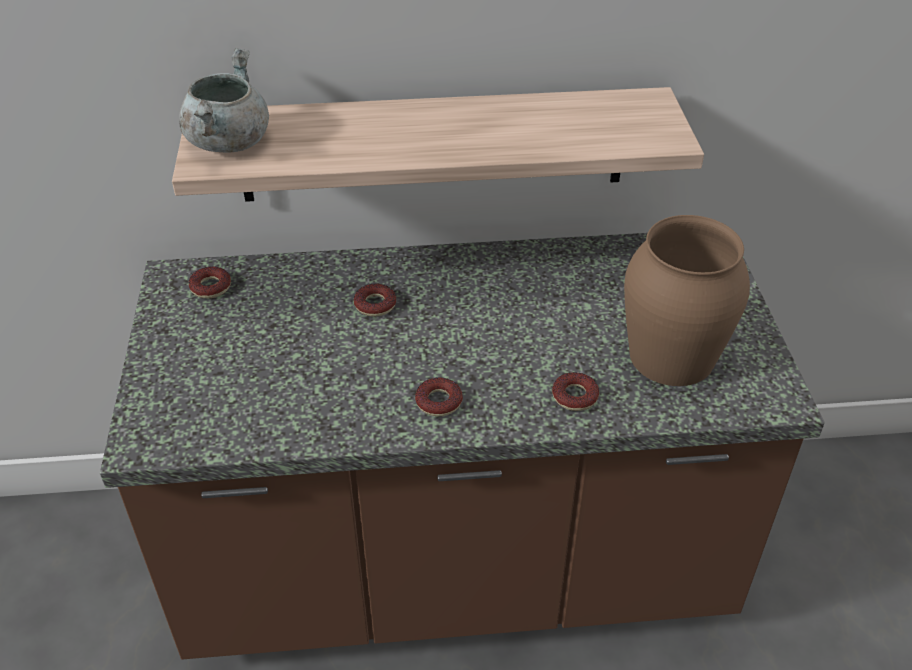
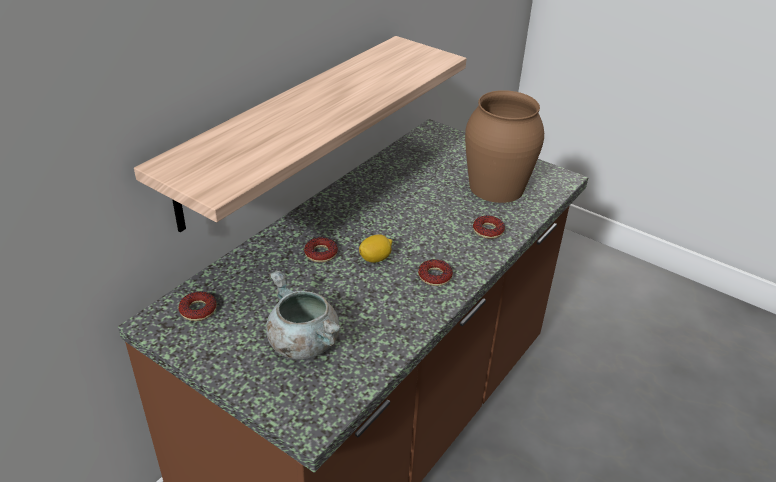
camera: 50 degrees left, 5 degrees down
(228, 141) = (207, 169): grey cooking pot -> grey cooking pot (303, 343)
(414, 343) = (375, 258): none -> lemon

